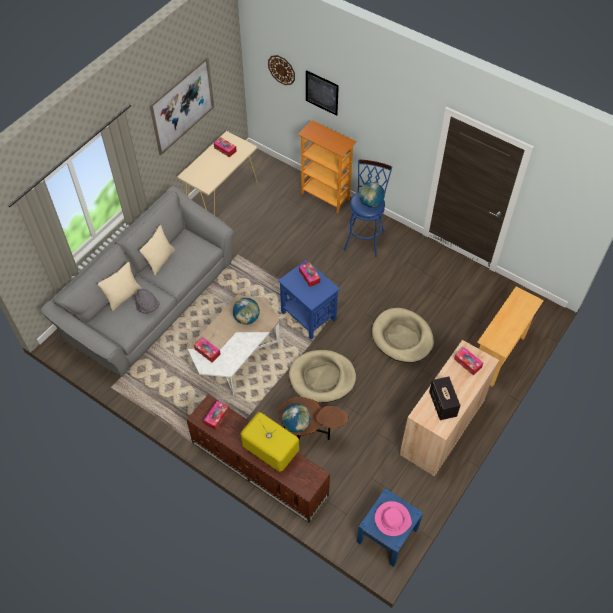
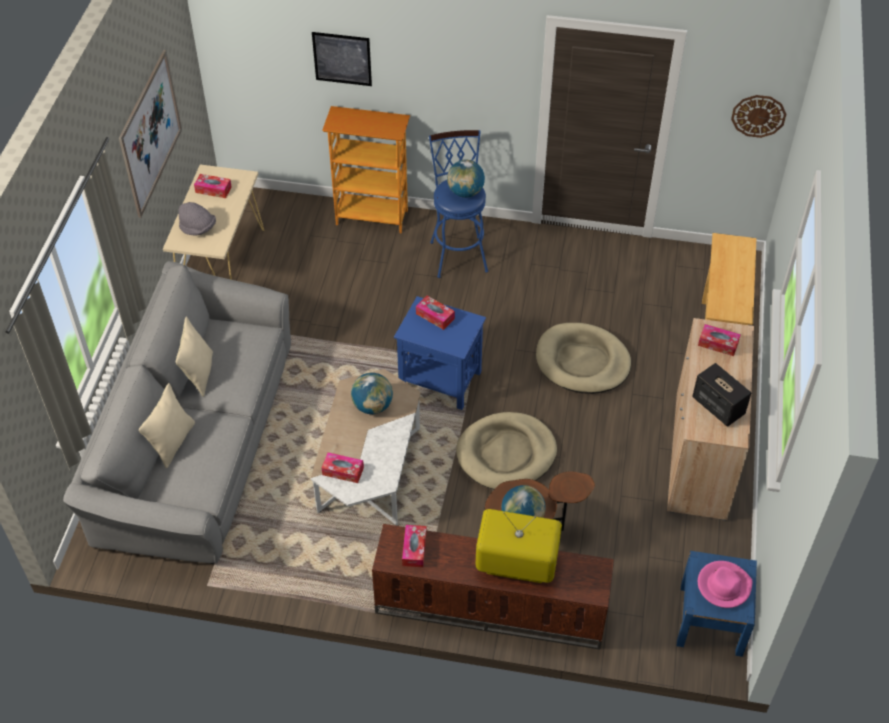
camera: 25 degrees left, 5 degrees down
(147, 306) = (218, 442): grey hat -> grey hat (198, 228)
(281, 69) = (269, 44): wall clock -> wall clock (758, 115)

